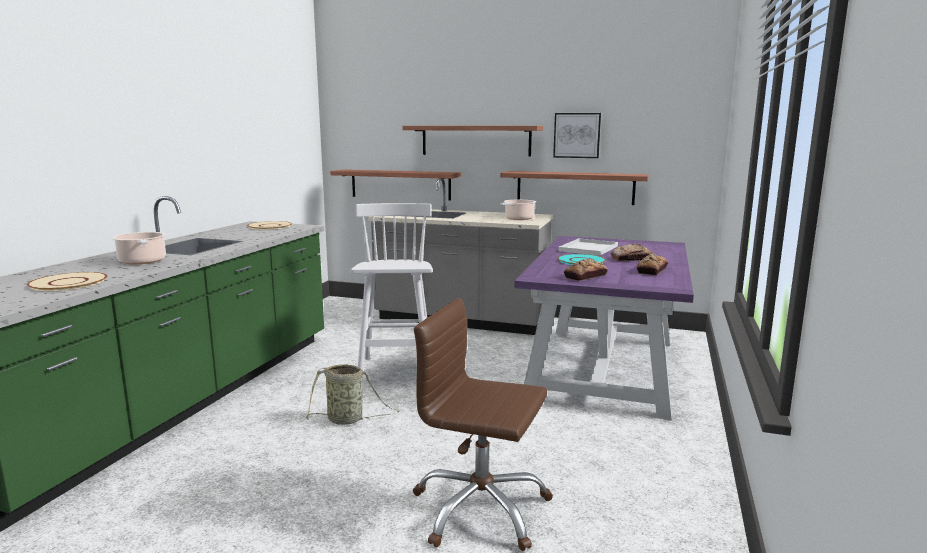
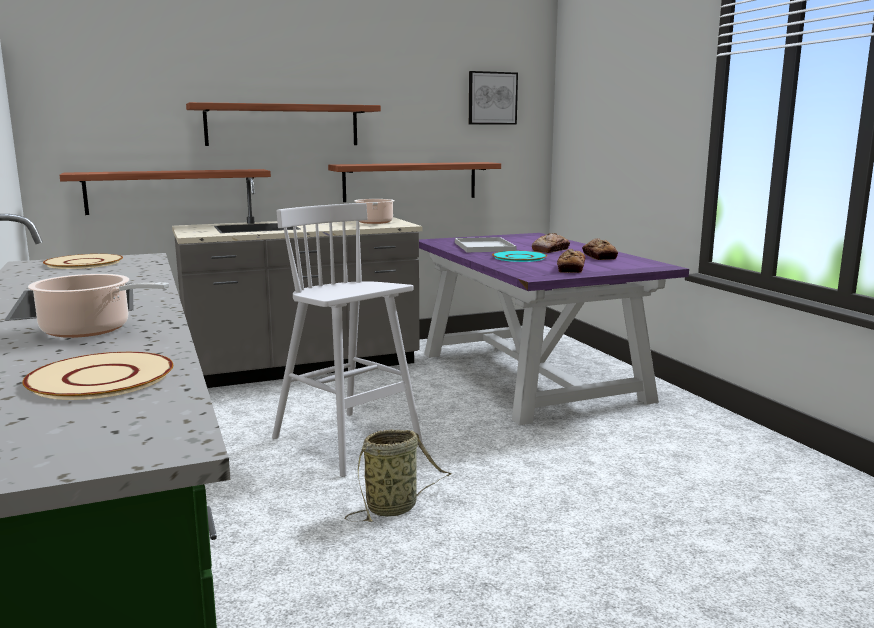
camera: 40 degrees left, 0 degrees up
(480, 509) = (680, 528): brown office chair -> none
(577, 135) = (409, 118): picture -> picture (492, 98)

